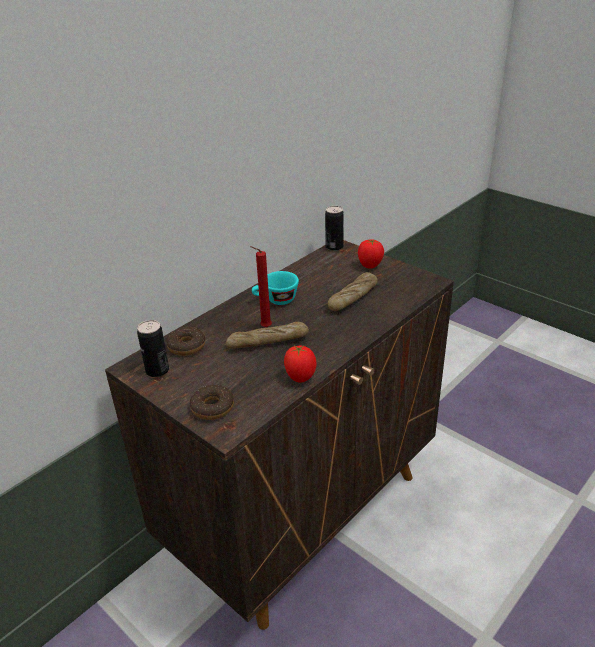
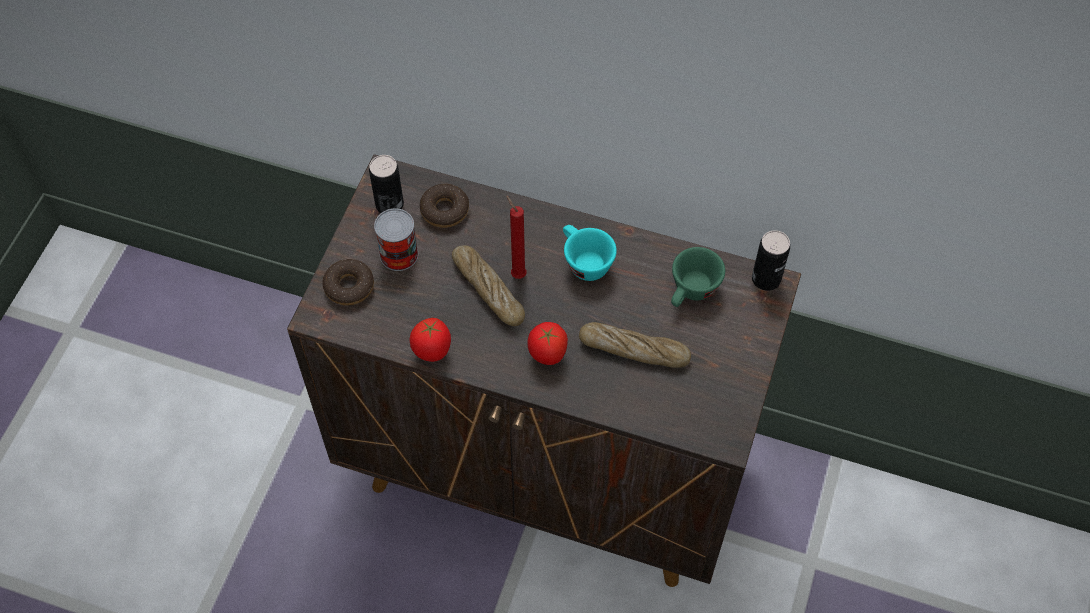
camera: 65 degrees right, 25 degrees up
(205, 376) = (399, 254): none -> can
(326, 270) = (692, 292): none -> green cup
(370, 266) = (730, 344): tomato -> tomato (547, 355)

